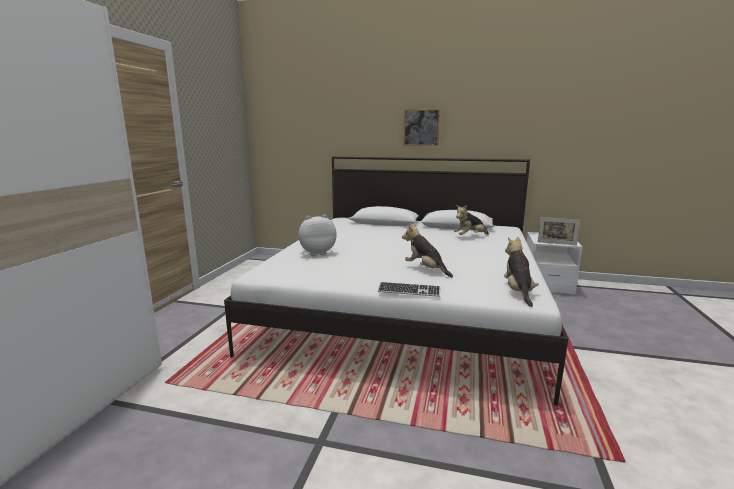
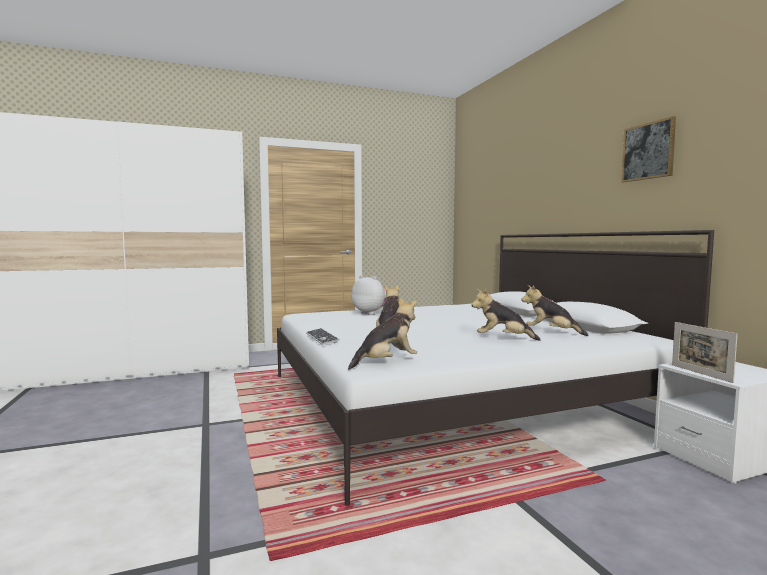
camera: 55 degrees right, 10 degrees down
(421, 127) = (578, 194): picture -> picture (648, 151)
(476, 249) = (503, 339): none -> plush toy

